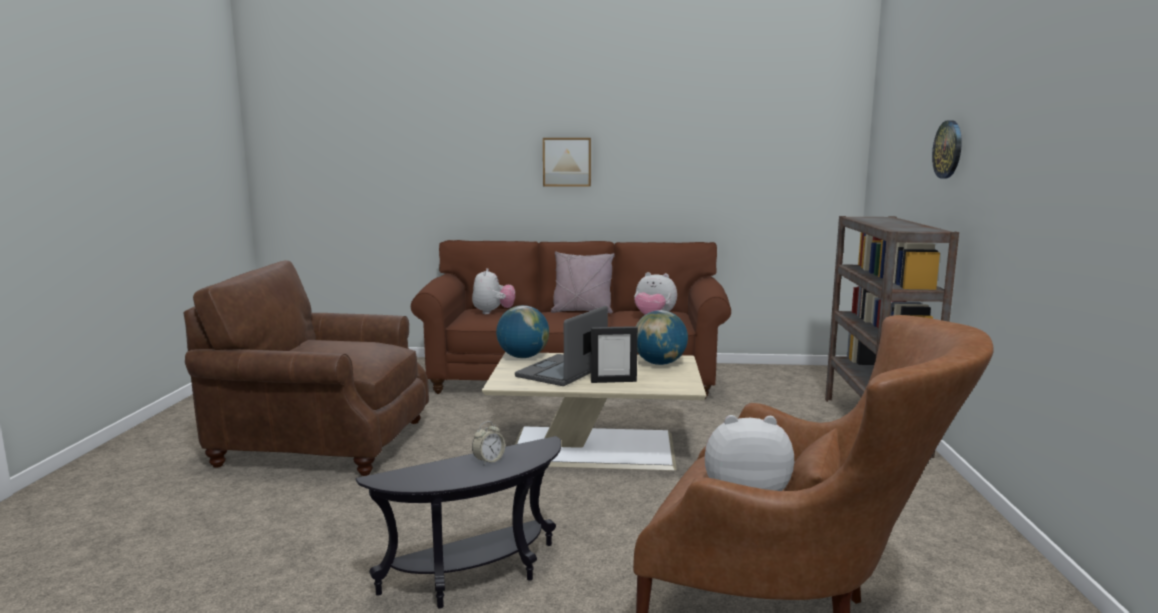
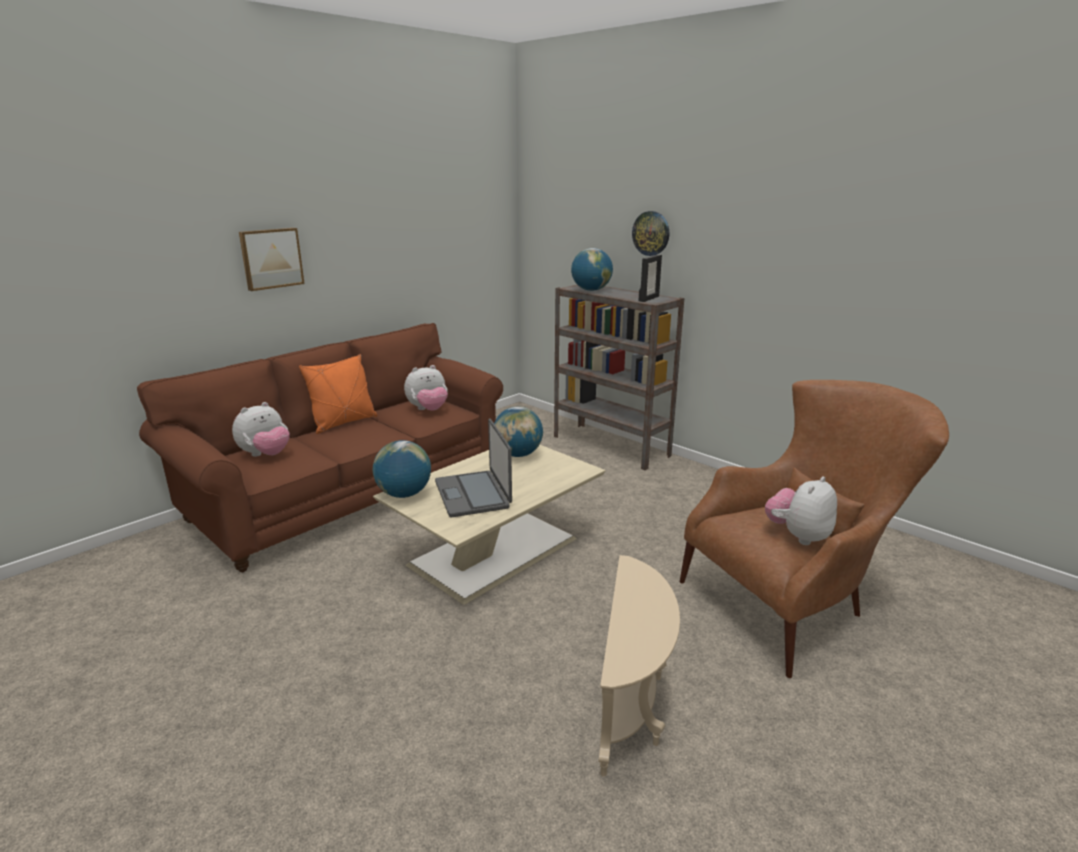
camera: 50 degrees left, 10 degrees up
(324, 442) = (233, 696): brown armchair -> none
(476, 578) = (632, 705): black side table -> beige side table
(489, 461) = (637, 603): alarm clock -> none
(493, 312) = (266, 455): plush toy -> plush toy turned 90 degrees clockwise
(582, 311) = (343, 423): purple pillow -> orange pillow
(613, 381) = (527, 485): picture frame -> picture frame (648, 298)
(870, 220) = (591, 290): none -> globe

